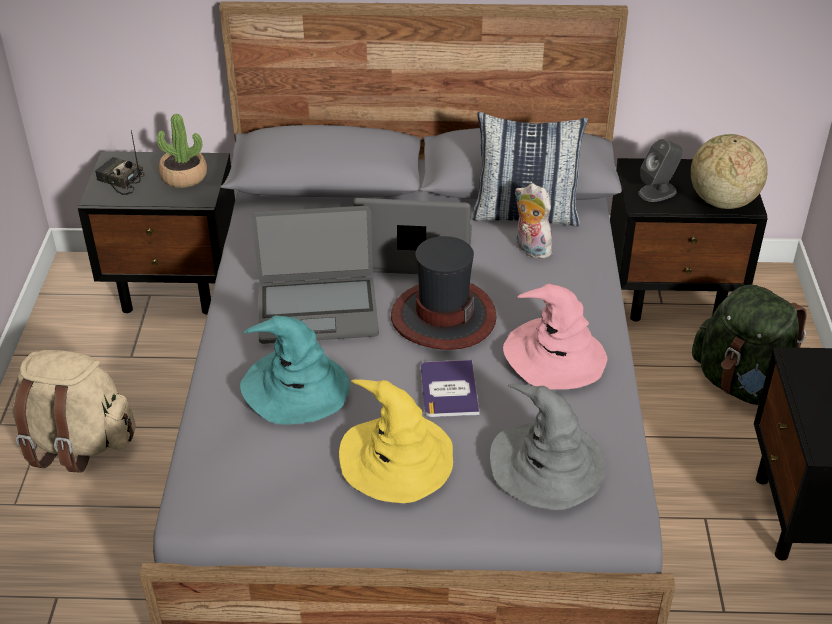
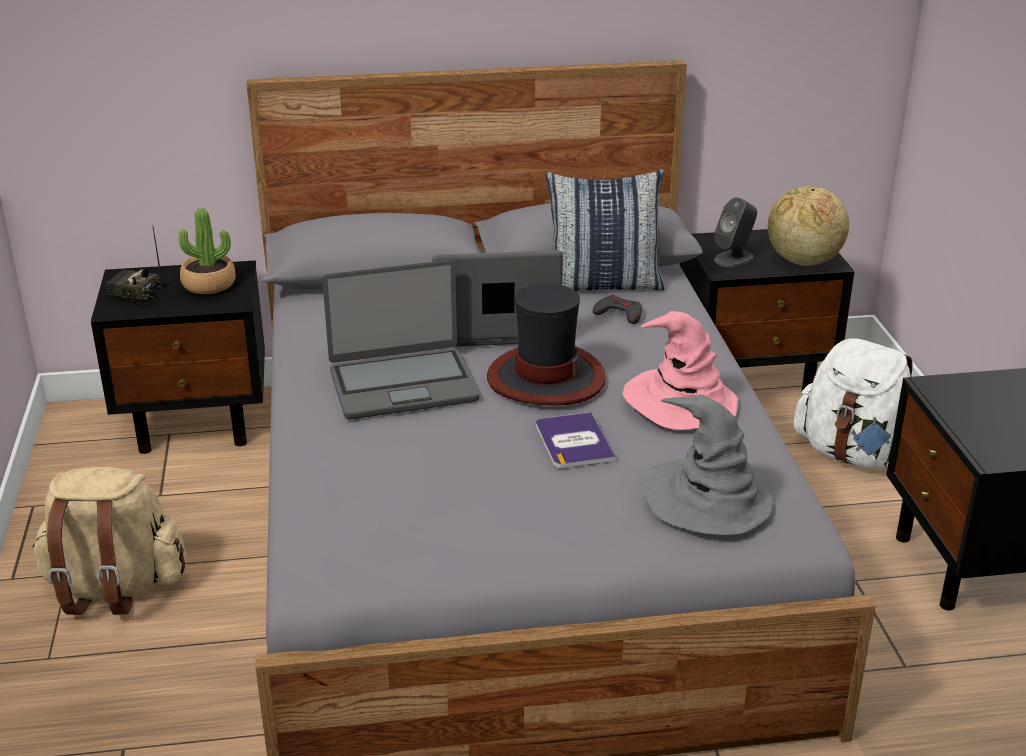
camera: 10 degrees left, 10 degrees down
(295, 388) = (401, 454): turquoise hat -> none
(397, 460) = (538, 510): yellow hat -> none
(530, 249) = (619, 314): plush toy -> grey game controller
(743, 385) = (854, 454): green backpack -> white backpack

